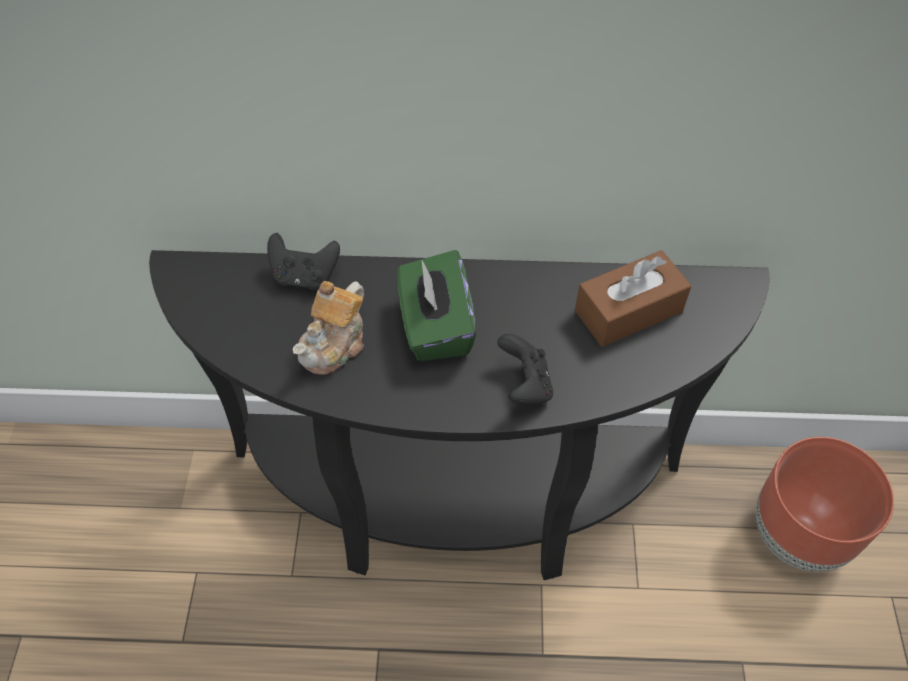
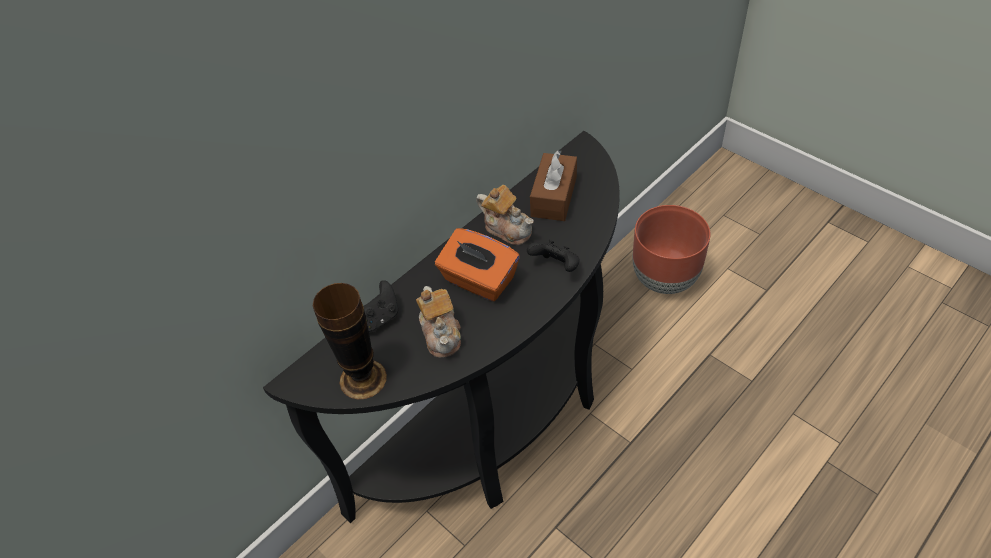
camera: 45 degrees left, 5 degrees down
(223, 320) = (363, 379): none -> vase
(435, 327) = (478, 280): green tissue box -> orange tissue box
(535, 300) = (507, 228): none -> teapot

